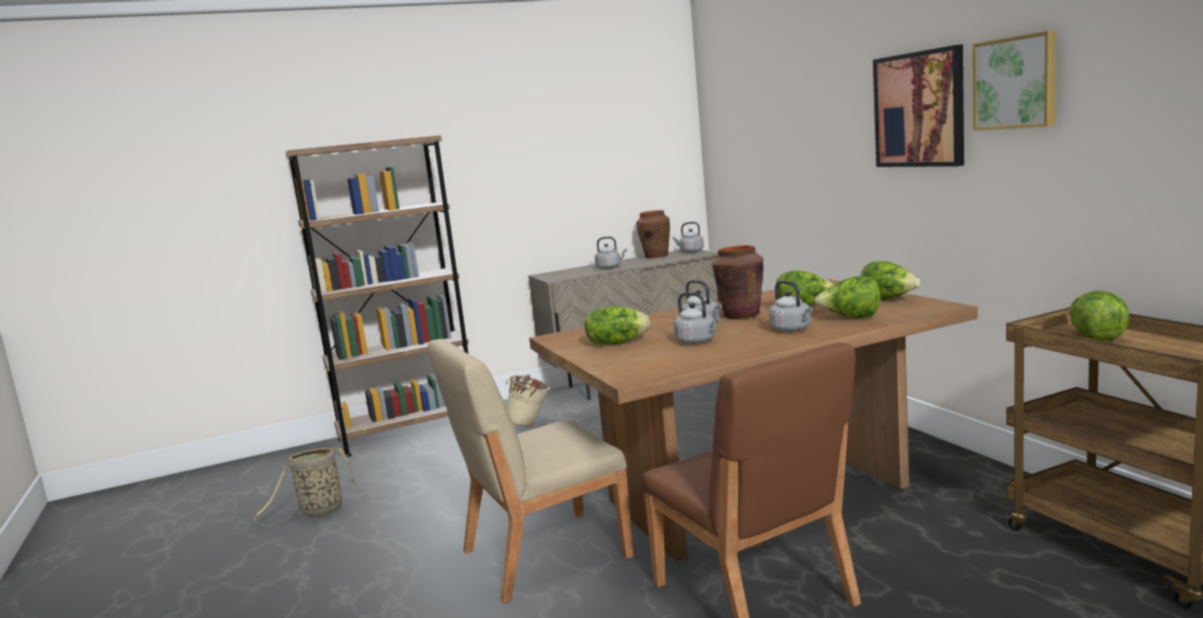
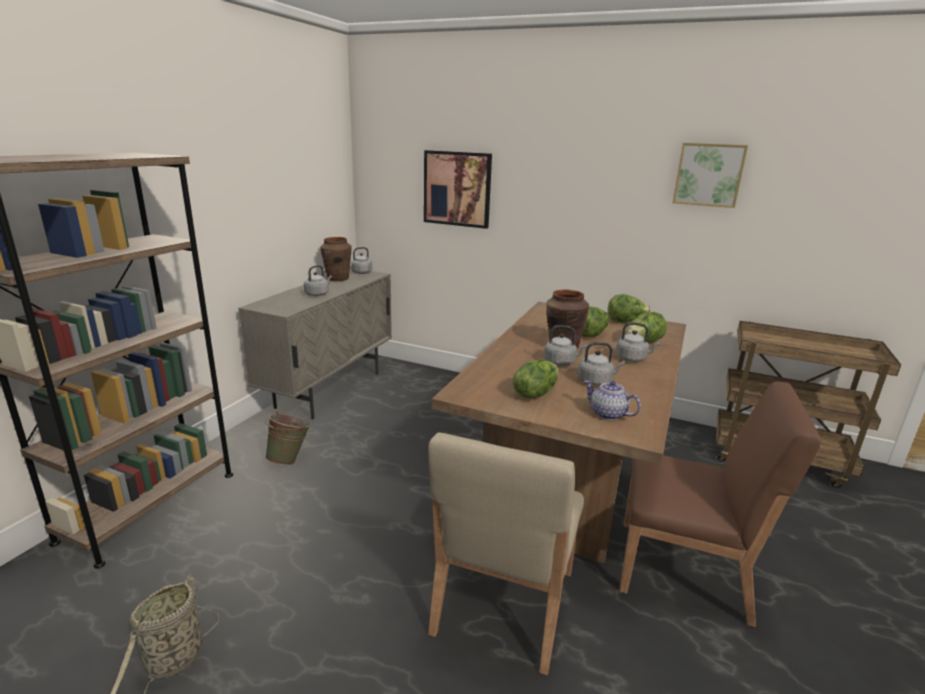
camera: 45 degrees left, 10 degrees up
(531, 424) = (290, 459): beige bucket -> green bucket
(641, 362) = (607, 414): none -> teapot
(919, 109) = (618, 181): picture -> picture (457, 189)
(1095, 337) = (777, 343): lettuce -> none

